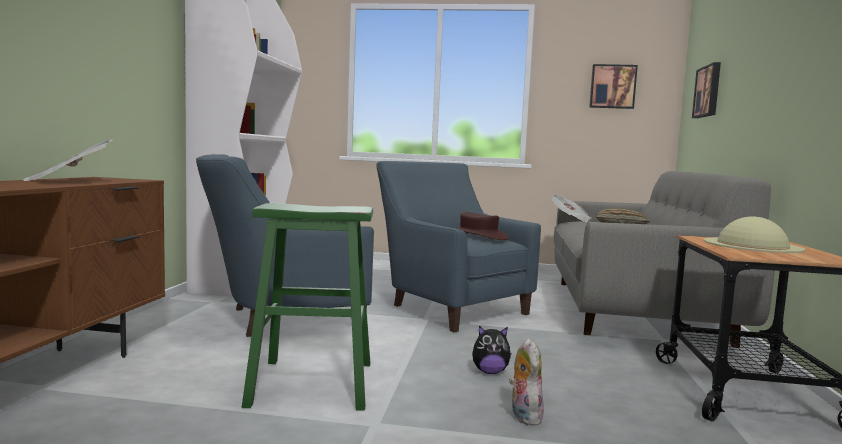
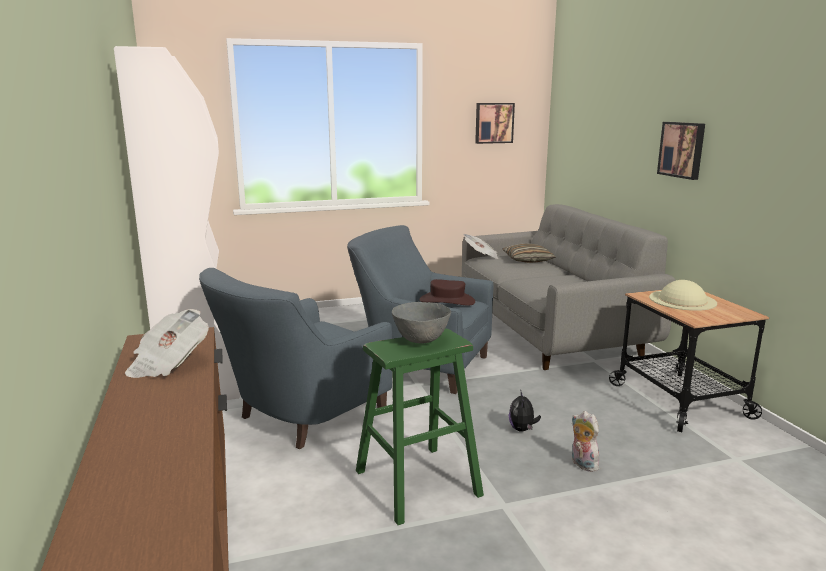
camera: 25 degrees left, 10 degrees up
(324, 206) = (420, 340): none -> grey bowl
(490, 372) = (522, 429): plush toy -> plush toy turned 120 degrees clockwise
(708, 91) = (585, 137): picture -> picture (682, 149)

